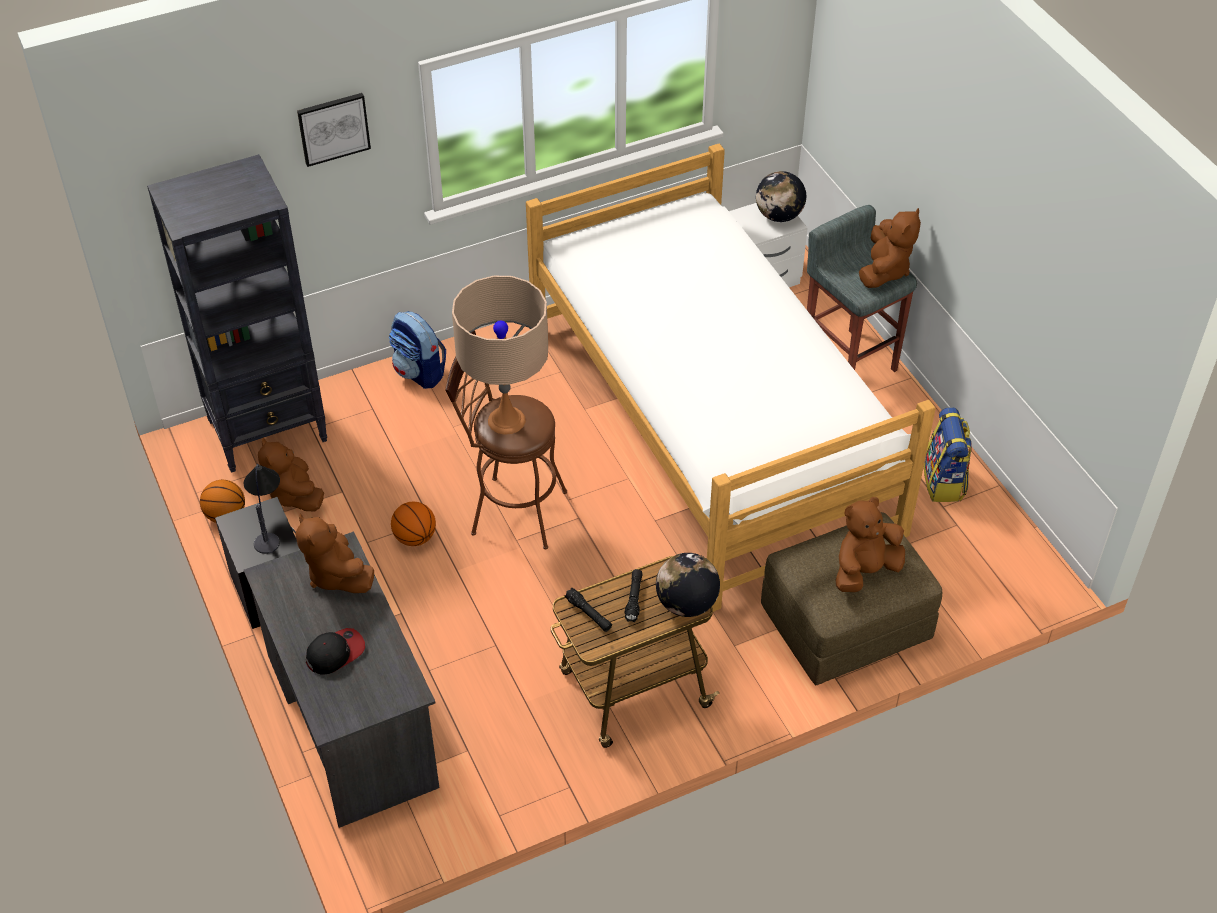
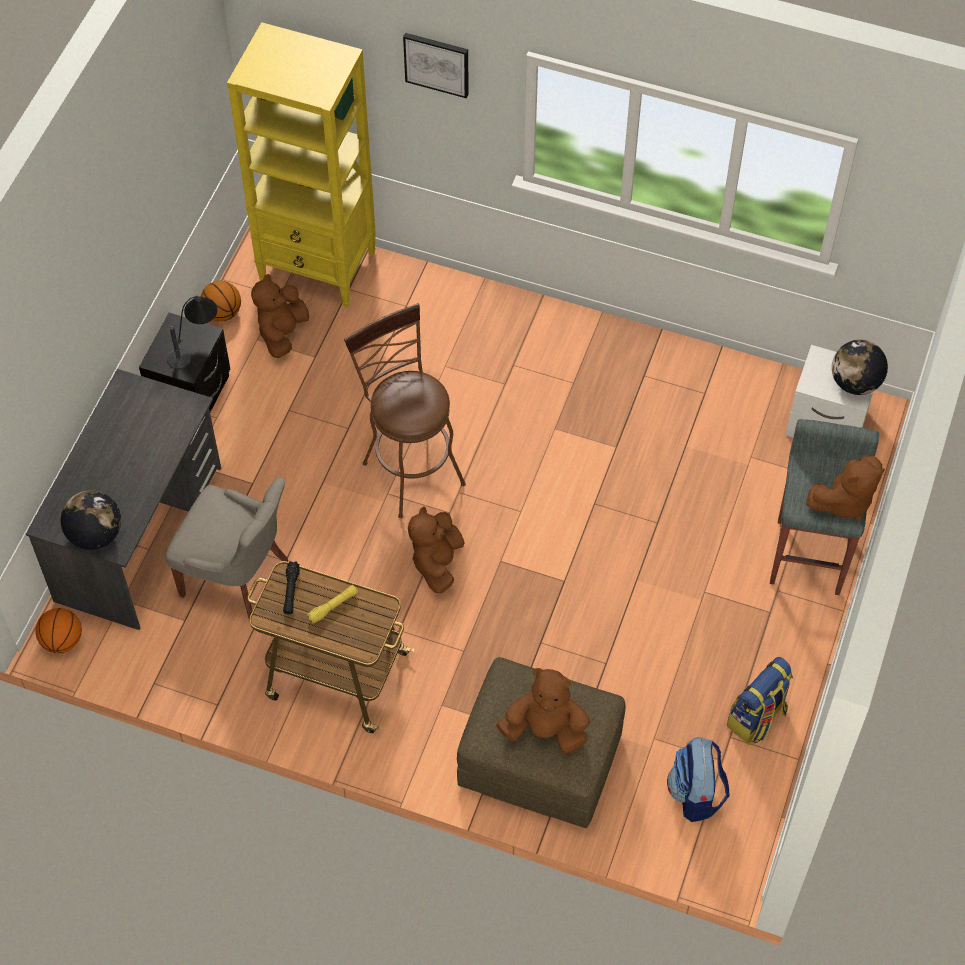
camera: 45 degrees right, 10 degrees up
(269, 430) = (319, 267): black bookcase -> yellow bookcase
(335, 653) = (105, 478): cap -> none
(336, 574) = (167, 421): brown plush toy -> brown plush toy (437, 562)
(415, 538) = (323, 433): basketball -> basketball (62, 641)
(419, 372) = (471, 302): backpack -> backpack (695, 793)
(472, 686) = (238, 577): none -> grey chair
(506, 420) = (403, 395): beige table lamp -> none
(634, 599) = (333, 606): black flashlight -> yellow flashlight
(686, 603) = (363, 641): globe -> globe (95, 534)
(711, 427) = (630, 521): bed -> none

